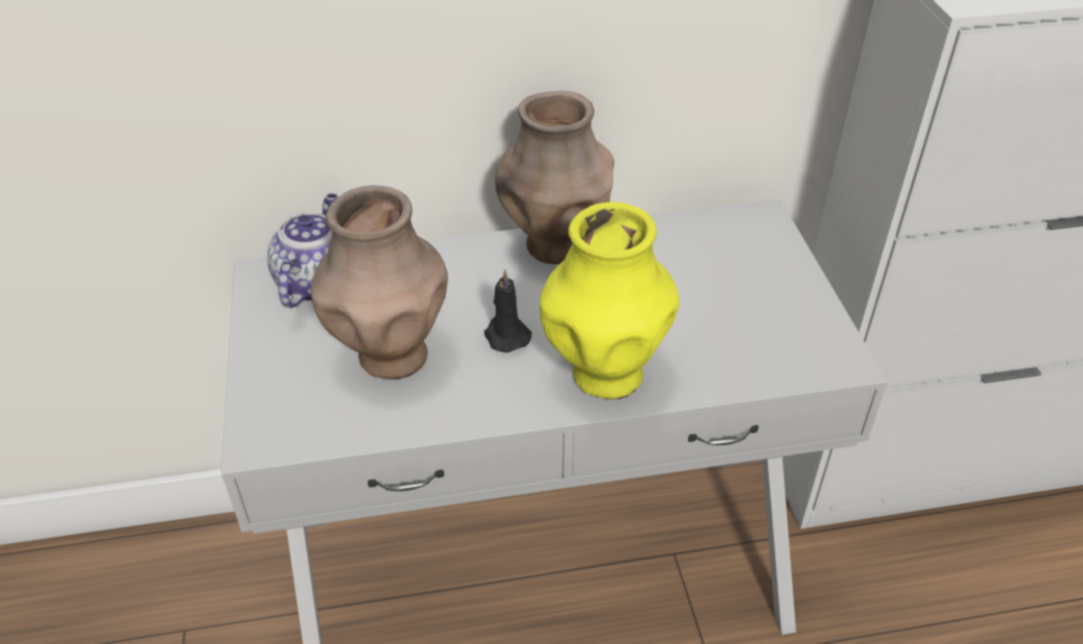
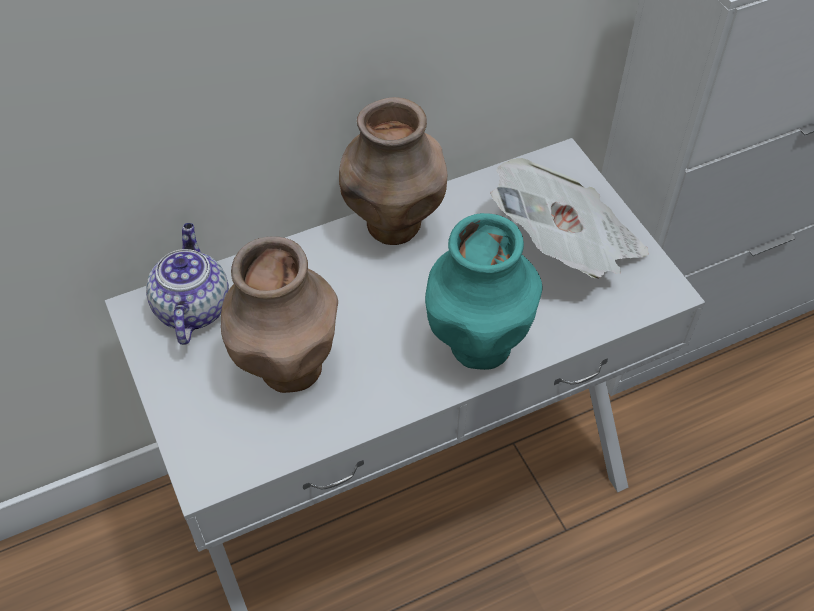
camera: 15 degrees left, 10 degrees up
(506, 335) = (381, 326): black candle -> none
(605, 373) = (478, 345): yellow vase -> turquoise vase
(739, 298) = (566, 247): none -> newspaper

